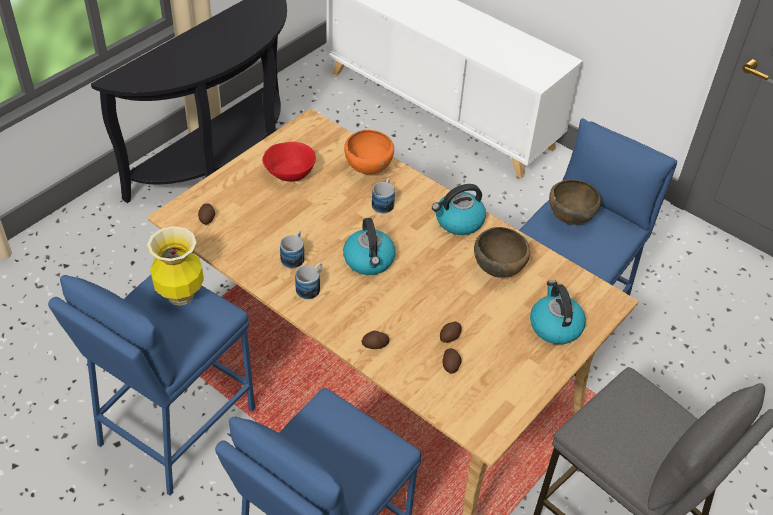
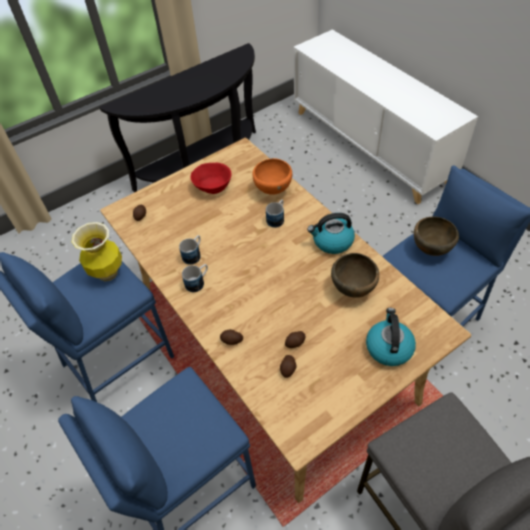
camera: 20 degrees right, 5 degrees up
(369, 261) = (250, 266): kettle -> none

